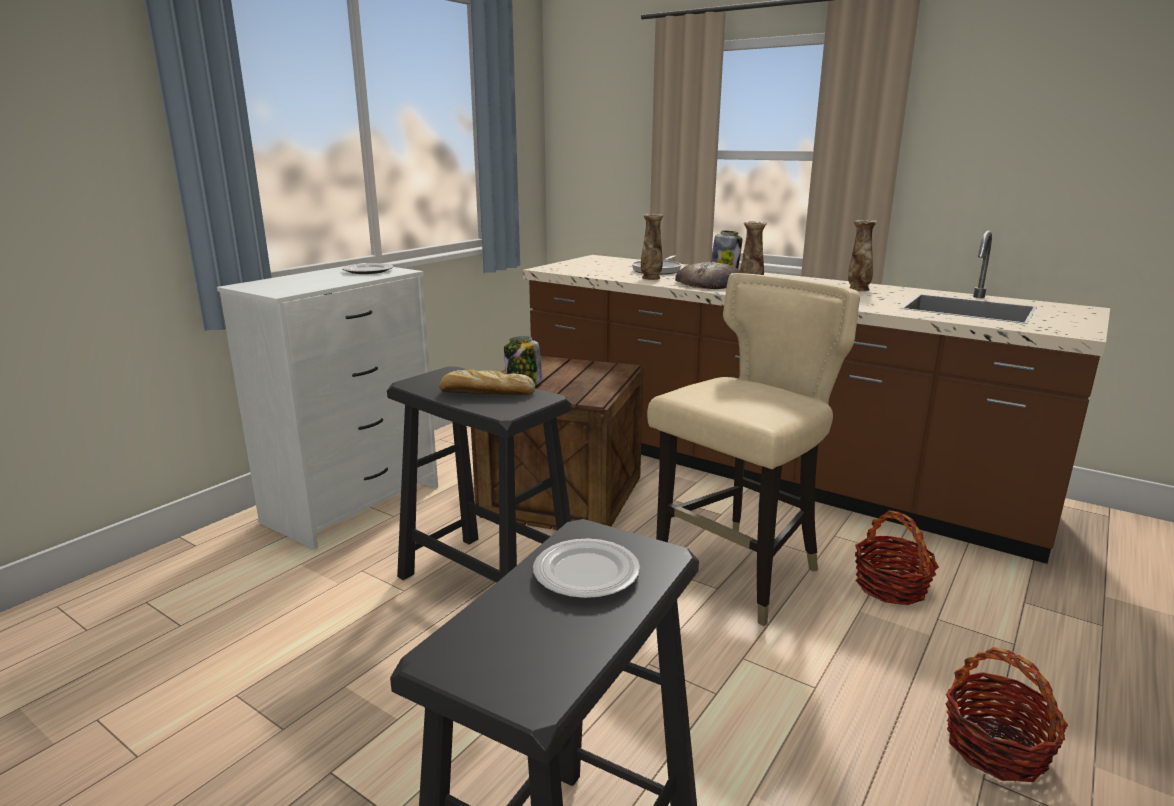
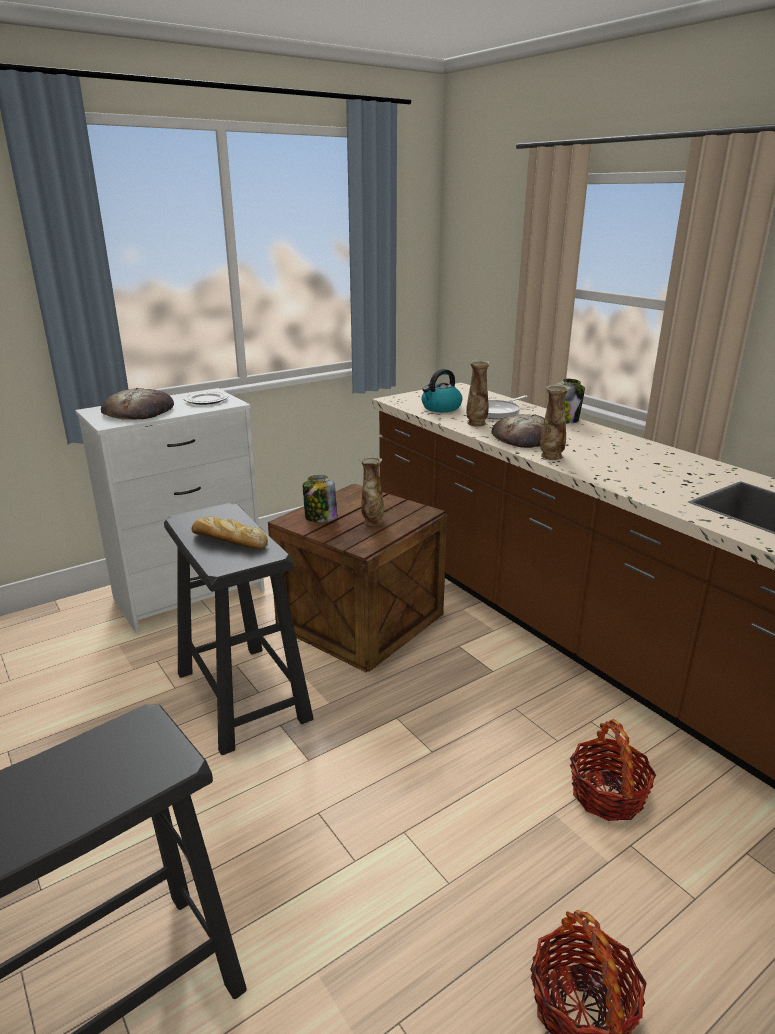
camera: 20 degrees right, 5 degrees up
(300, 282) = (139, 410): none -> bread
(586, 573) = (101, 765): plate -> none
(601, 271) = (441, 408): none -> kettle
(739, 575) = (463, 742): beige chair -> none
(858, 289) = (676, 465): vase -> vase (372, 521)

